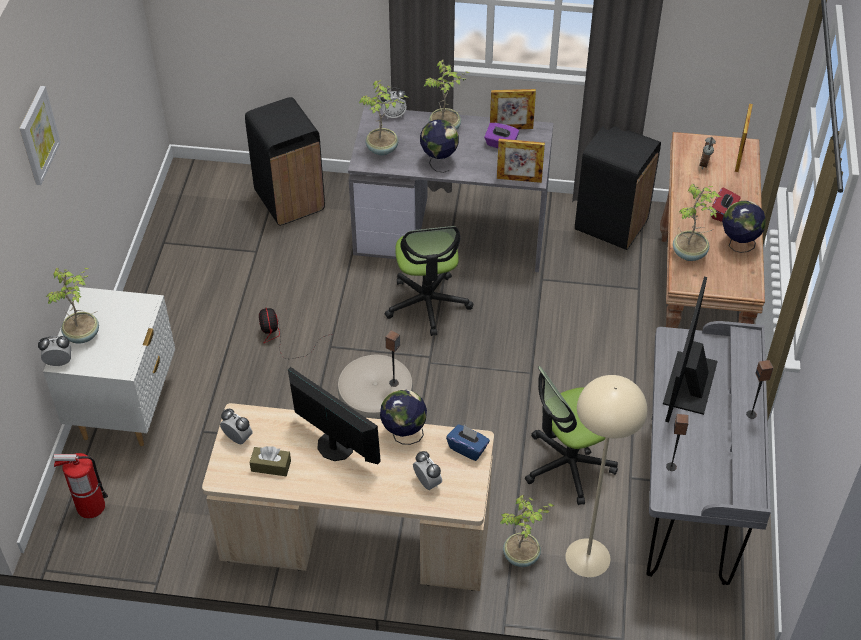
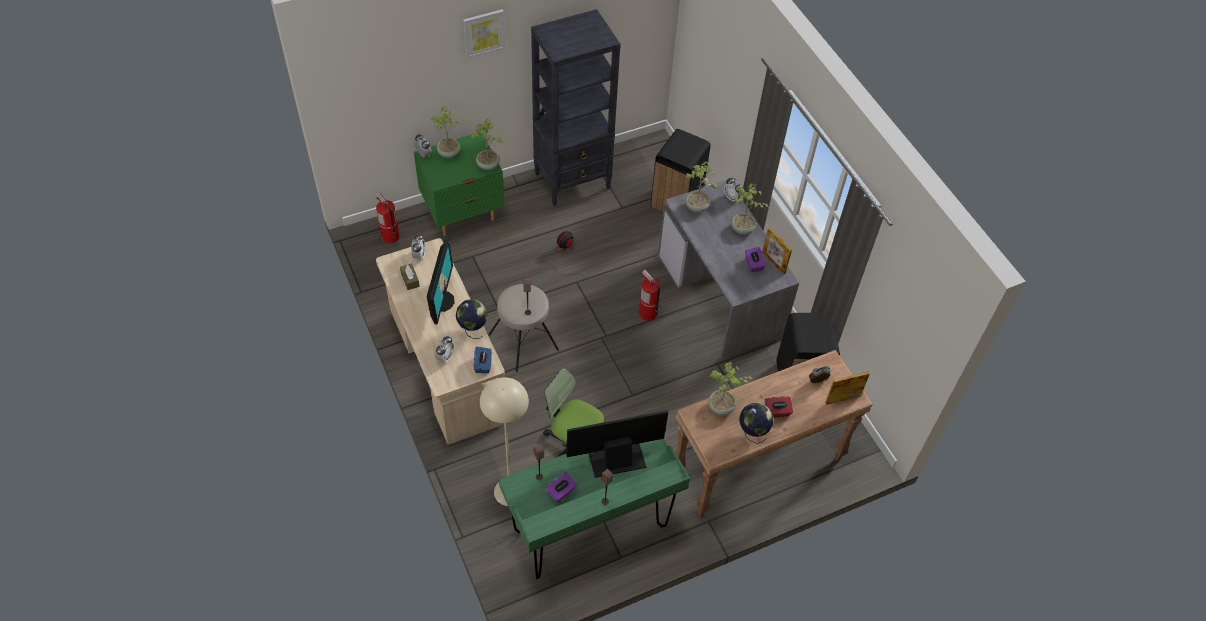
camera: 55 degrees right, 5 degrees up
(126, 410) = (463, 215): white nightstand -> green nightstand
(173, 276) = (573, 181): none -> black bookcase
(427, 304) = (647, 313): office chair -> fire extinguisher
(439, 161) = (710, 240): globe -> none
(519, 179) = (729, 289): picture frame -> none
(522, 556) = (488, 456): potted plant -> potted plant (488, 165)
(689, 501) = (590, 530): grey desk -> green desk
(705, 455) = (561, 492): none -> purple tissue box

